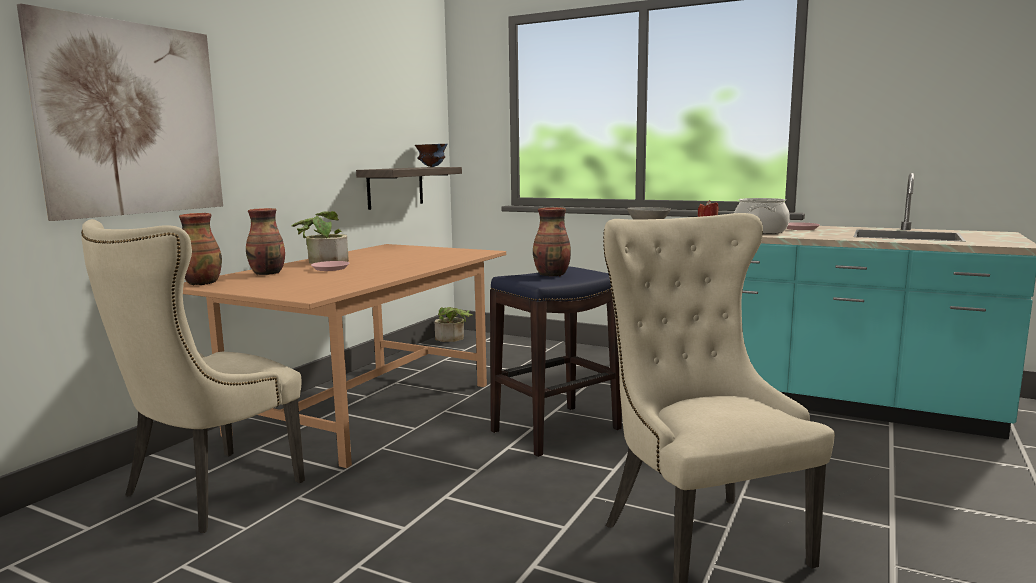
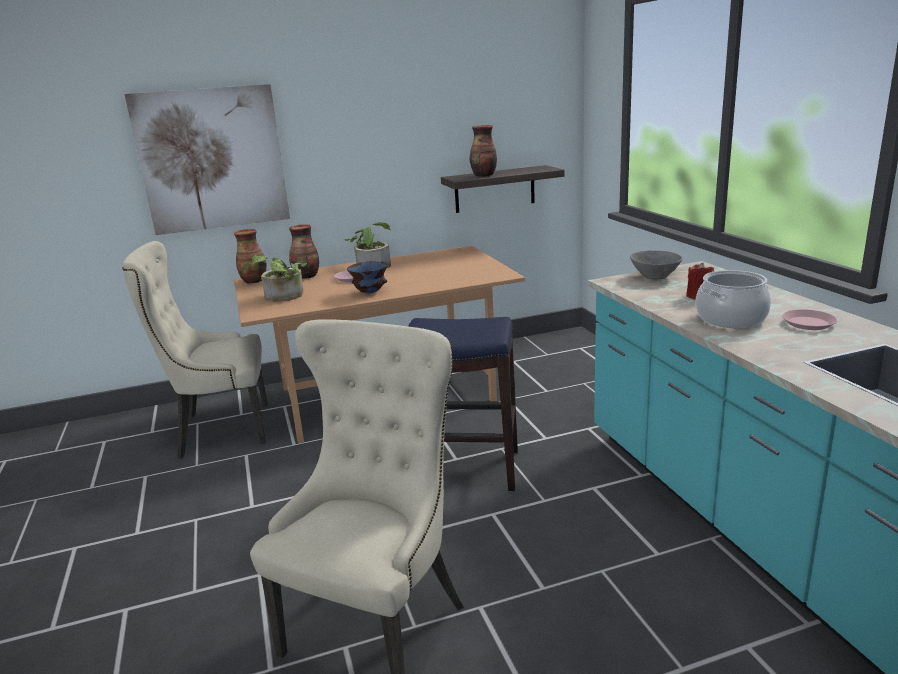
camera: 45 degrees right, 10 degrees up
(431, 167) = (536, 168): blue bowl -> blue bowl (369, 293)
(453, 338) = (558, 338): potted plant -> potted plant (283, 297)
(552, 275) = (456, 327): vase -> vase (483, 175)

